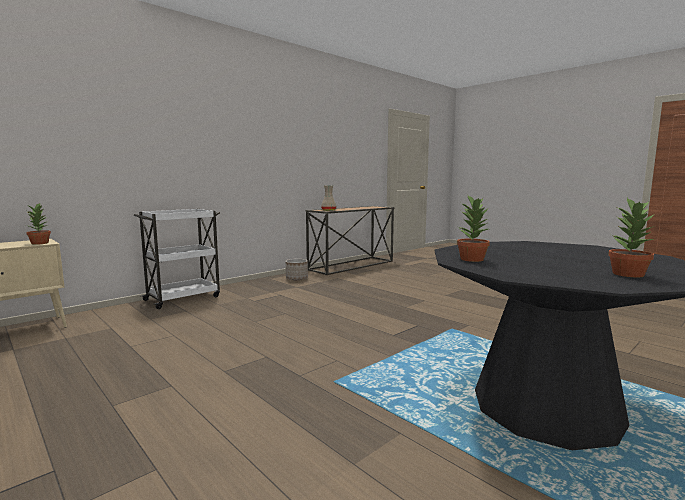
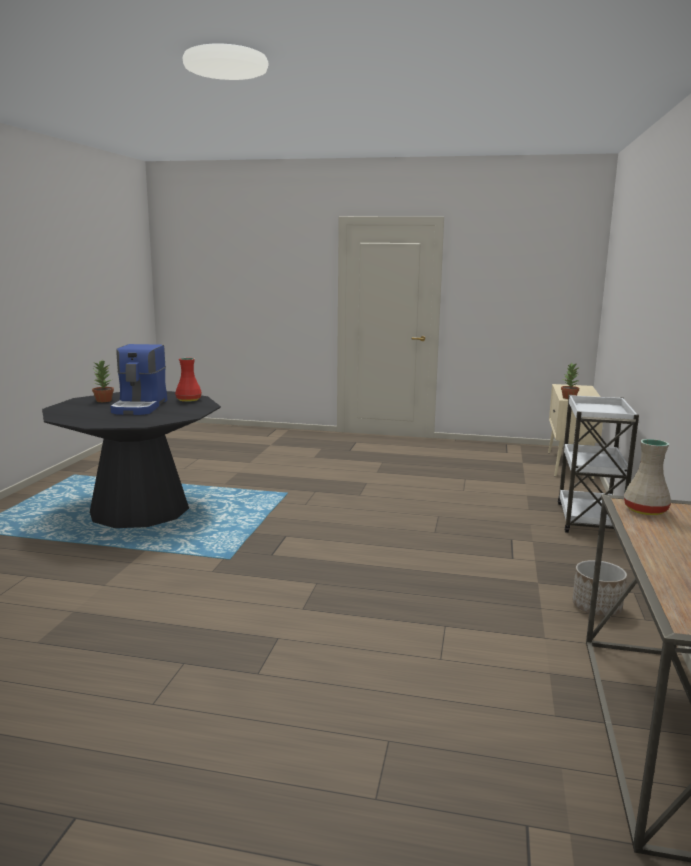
camera: 145 degrees right, 5 degrees up
(472, 259) = (189, 400): potted plant -> red vase
(546, 258) = (140, 407): none -> coffee machine

